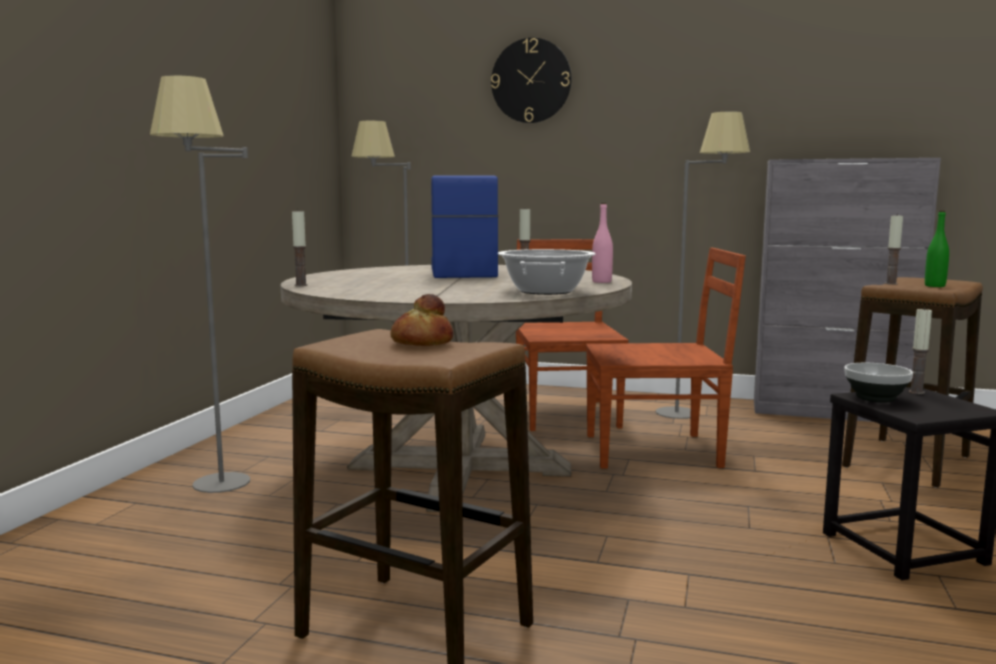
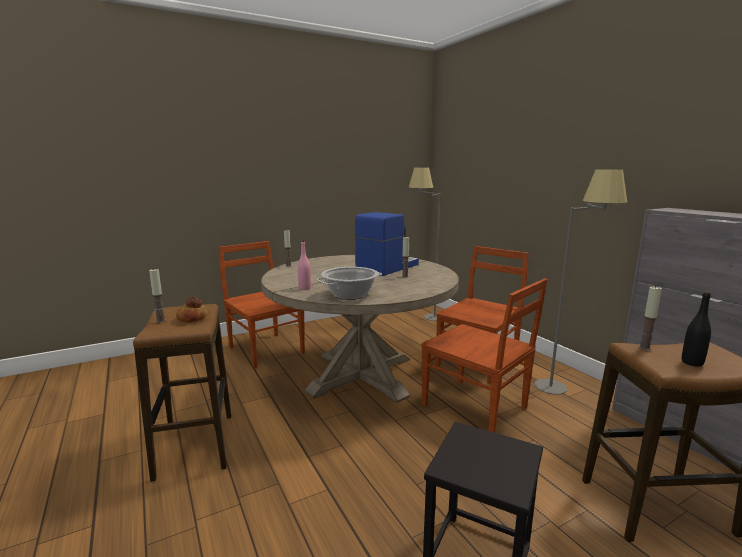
camera: 45 degrees right, 5 degrees up
(218, 492) = (265, 349): grey floor lamp -> brown chair
(531, 81) = (516, 139): wall clock -> none
(601, 282) = (413, 293): pink bottle -> pink bottle (304, 288)
(876, 398) = (469, 440): bowl -> none
(916, 392) = (519, 450): candle -> candle (160, 321)
(934, 286) = (692, 362): green bottle -> black bottle

